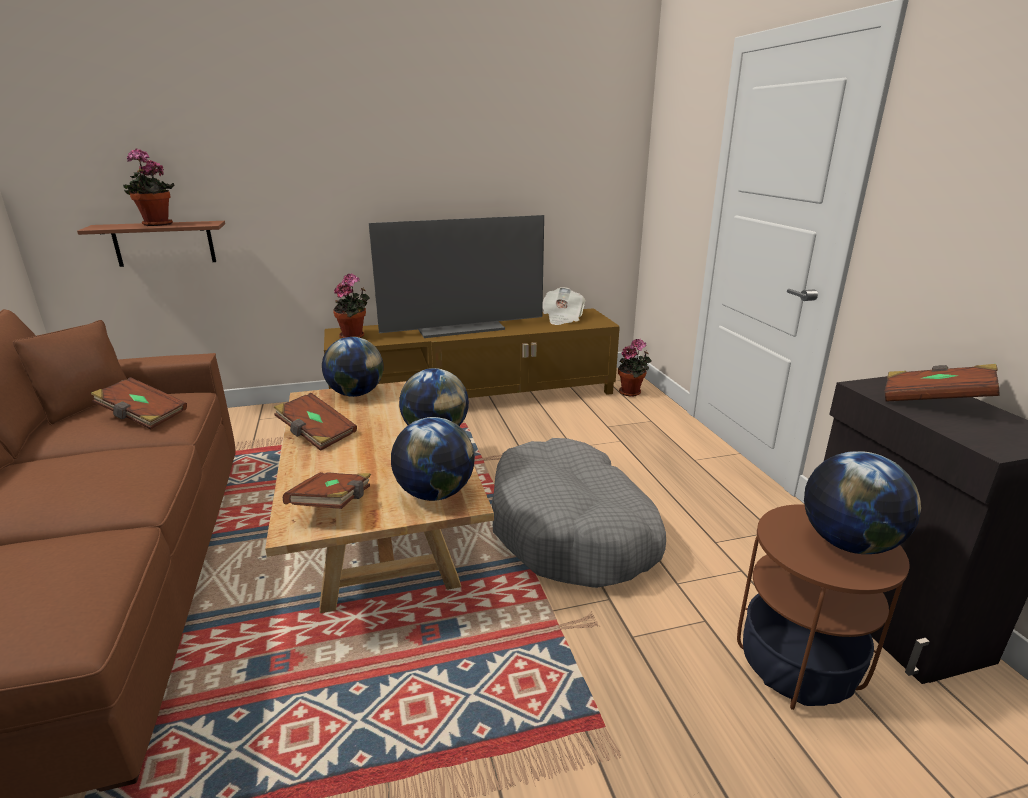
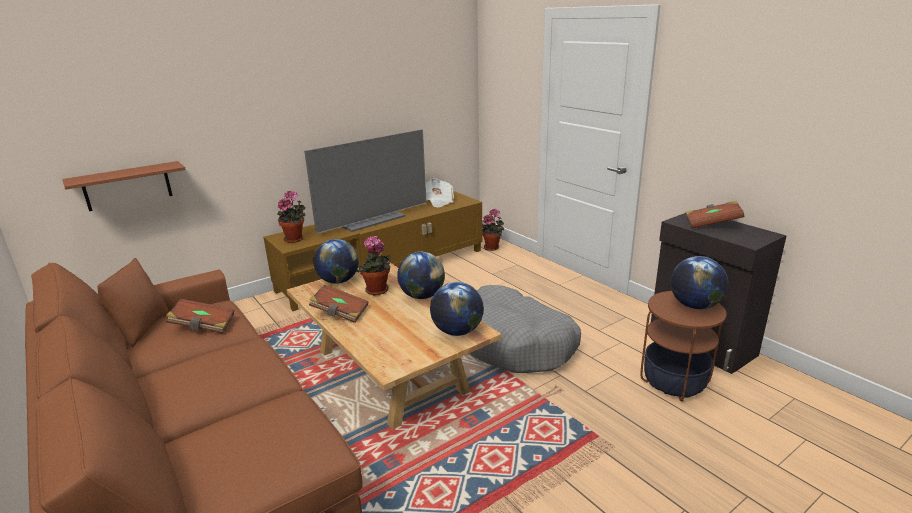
camera: 20 degrees left, 0 degrees up
(156, 225) = (127, 172): potted plant -> potted plant (377, 291)
(334, 505) = (400, 352): brown book -> none

